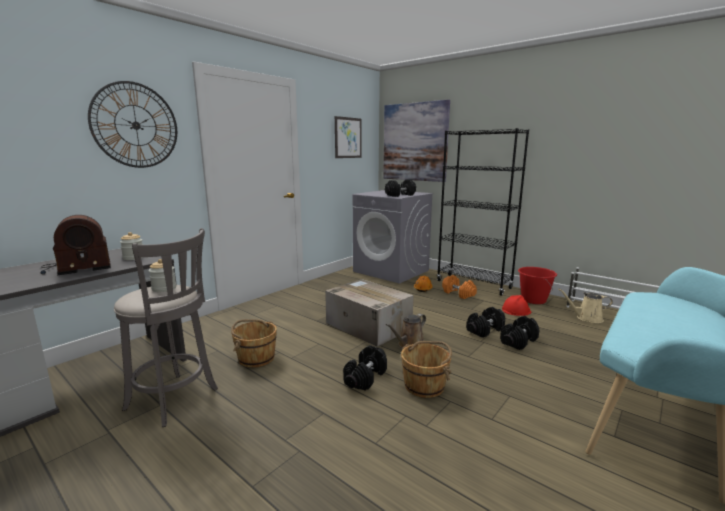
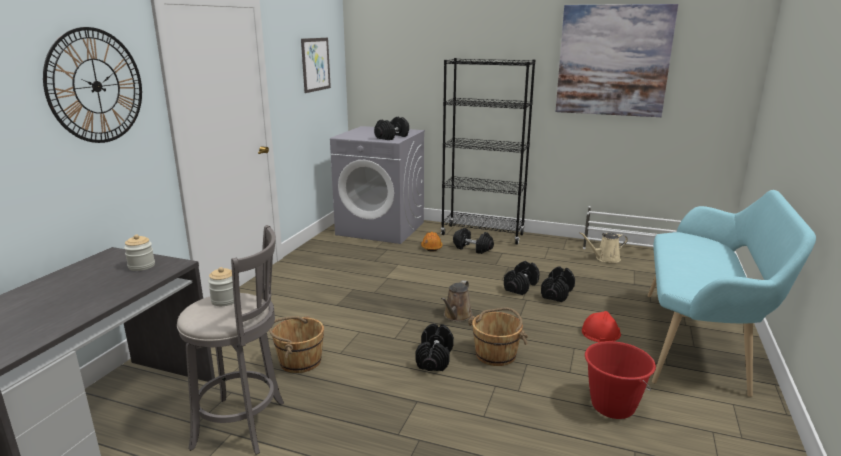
camera: 20 degrees left, 5 degrees up
(76, 268) = (85, 291): radio -> none
(367, 325) = (398, 301): cardboard box -> none
(414, 142) = (396, 67): picture -> picture (613, 61)
(458, 294) = (473, 248): orange dumbbell -> black dumbbell
(516, 310) = (539, 260): red hard hat -> red hard hat (600, 332)
(533, 300) = (550, 245): red bucket -> red bucket (612, 406)

